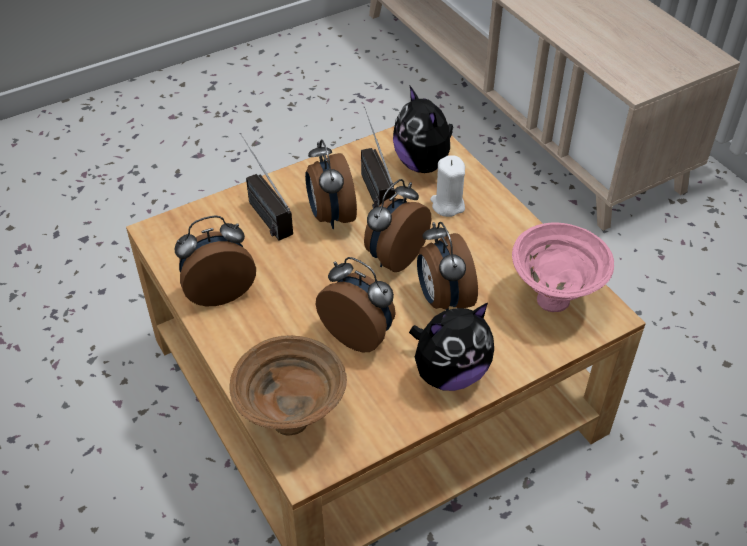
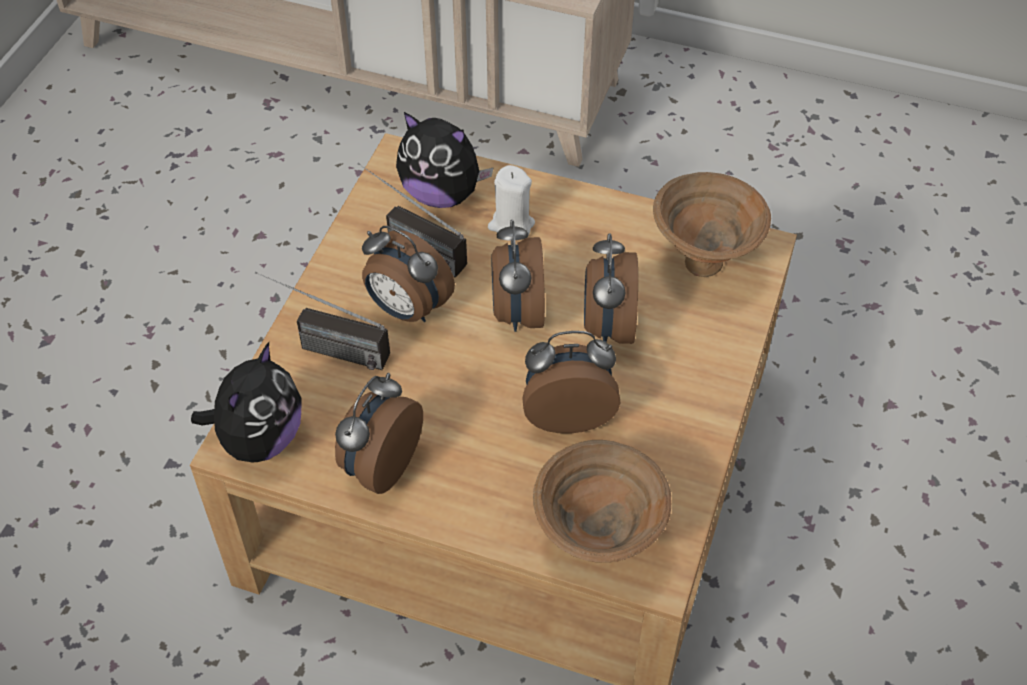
camera: 40 degrees left, 5 degrees up
(442, 299) = (607, 326): alarm clock -> alarm clock turned 60 degrees clockwise
(449, 373) = (687, 394): plush toy -> plush toy (260, 439)
(553, 298) = (702, 261): pink bowl -> brown bowl

